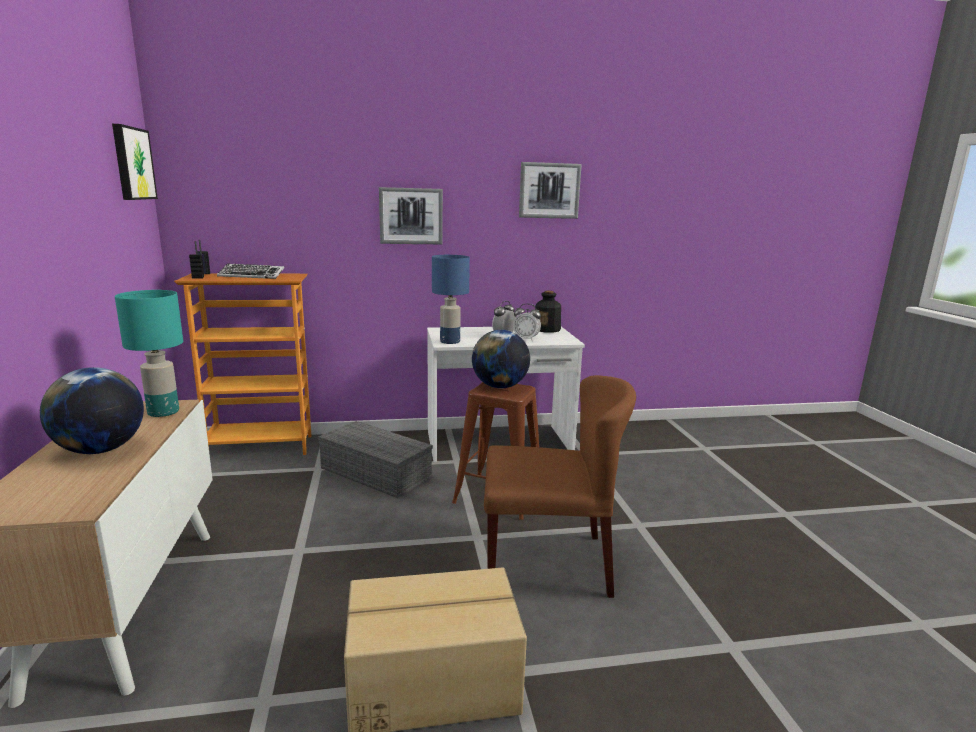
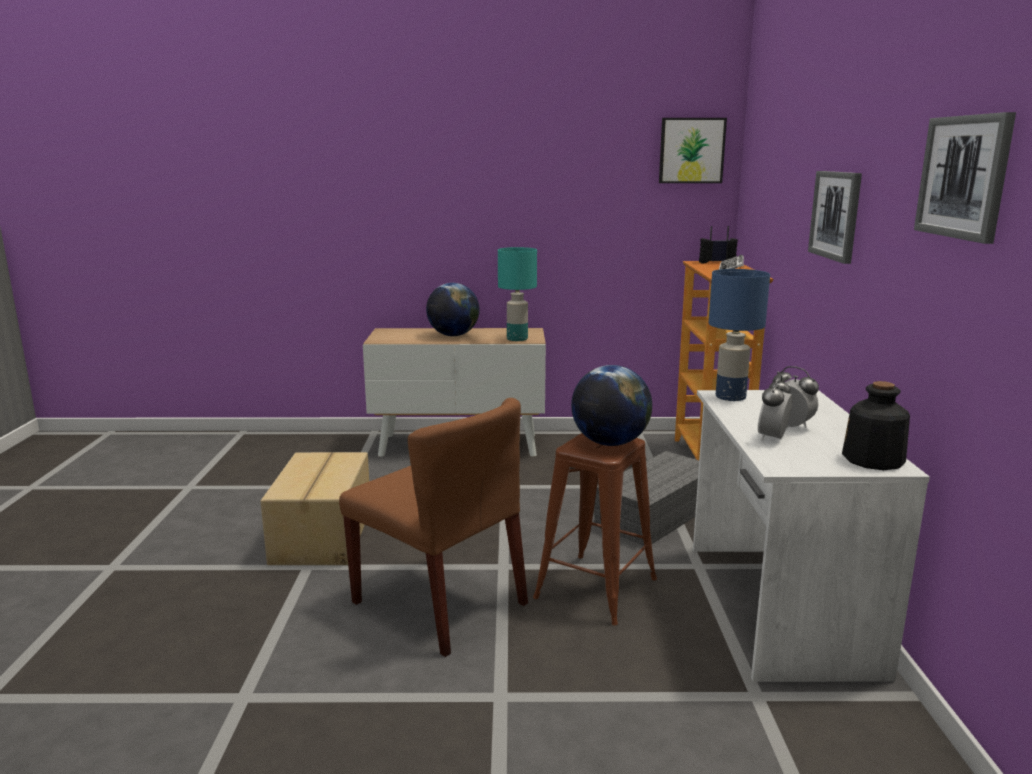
camera: 100 degrees right, 0 degrees up
(547, 562) = (440, 603): brown chair -> brown chair turned 60 degrees counterclockwise

